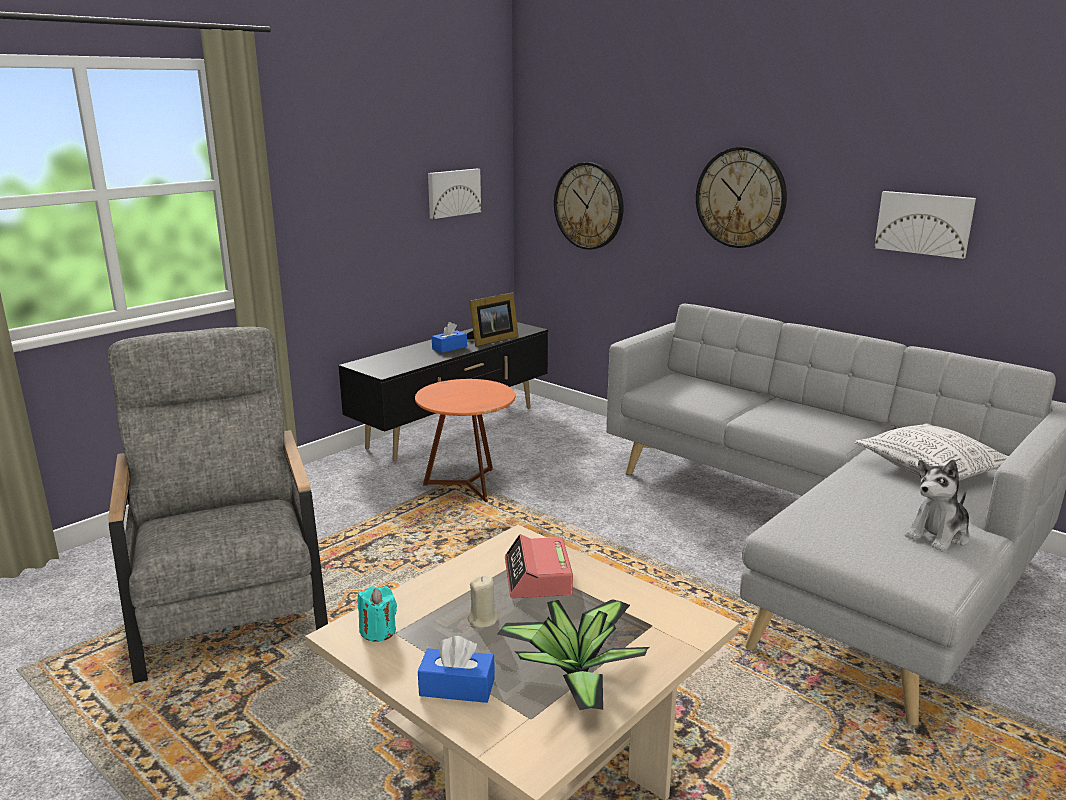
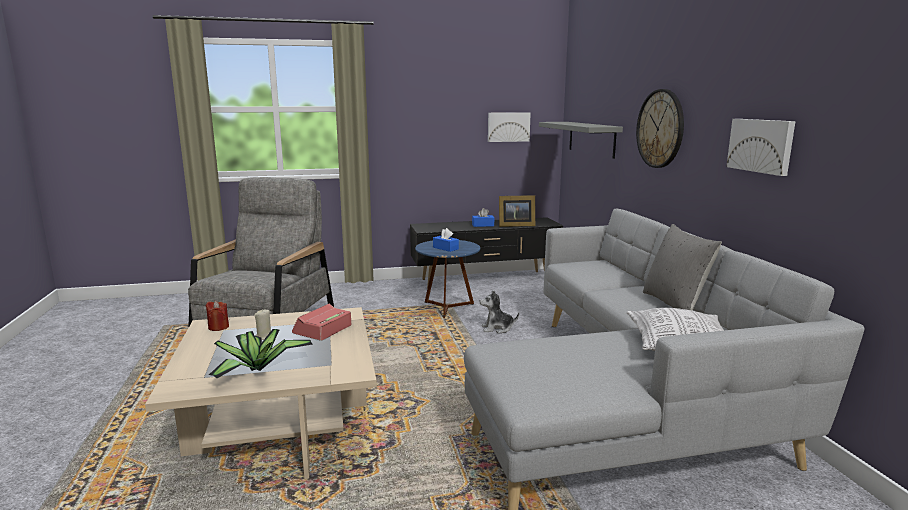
camera: 35 degrees right, 5 degrees down
(378, 631) = (218, 327): turquoise candle -> red candle
(457, 687) = (203, 356): blue tissue box -> blue tissue box (445, 248)
(468, 485) = (448, 308): orange side table -> blue side table
(589, 206) = (591, 138): wall clock -> grey shelf
(842, 417) = (675, 304): none -> grey pillow
(938, 535) = (592, 379): plush toy -> plush toy (497, 328)

